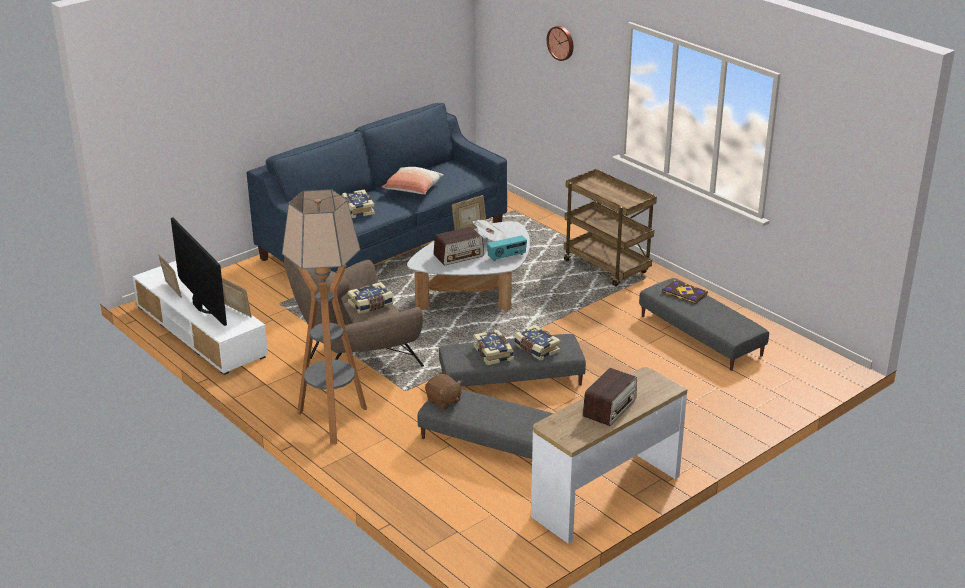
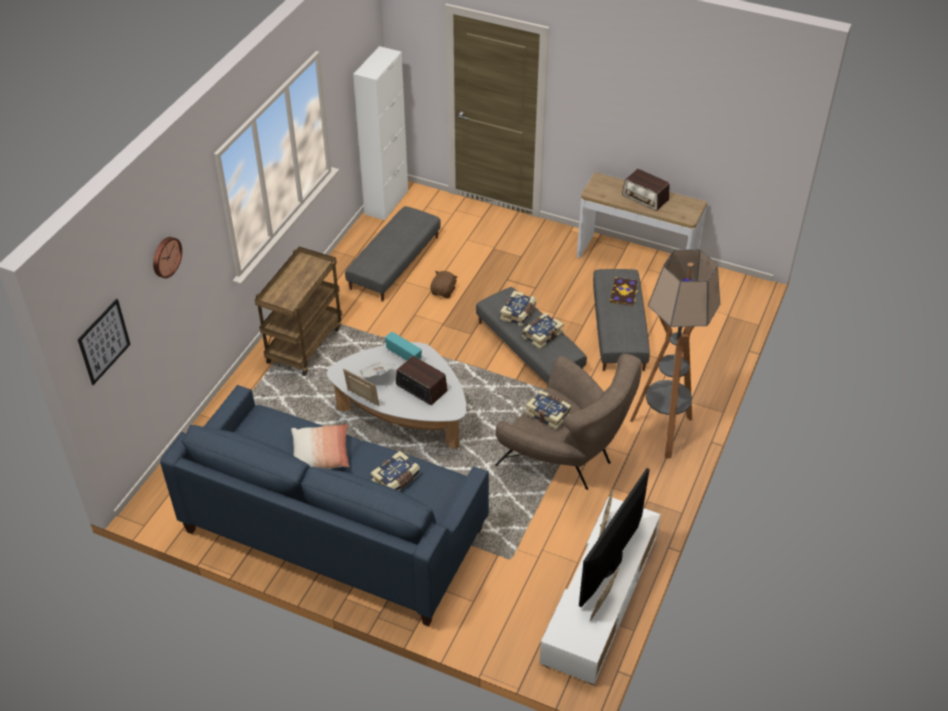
camera: 115 degrees left, 15 degrees up
(443, 401) = (627, 340): brown plush toy -> brown plush toy (443, 291)
(501, 35) = (104, 341): none -> picture
(609, 408) = (645, 198): radio -> radio turned 150 degrees counterclockwise
(684, 293) = (375, 256): book -> book (624, 292)
(815, 353) = (386, 202): none -> white cabinet

